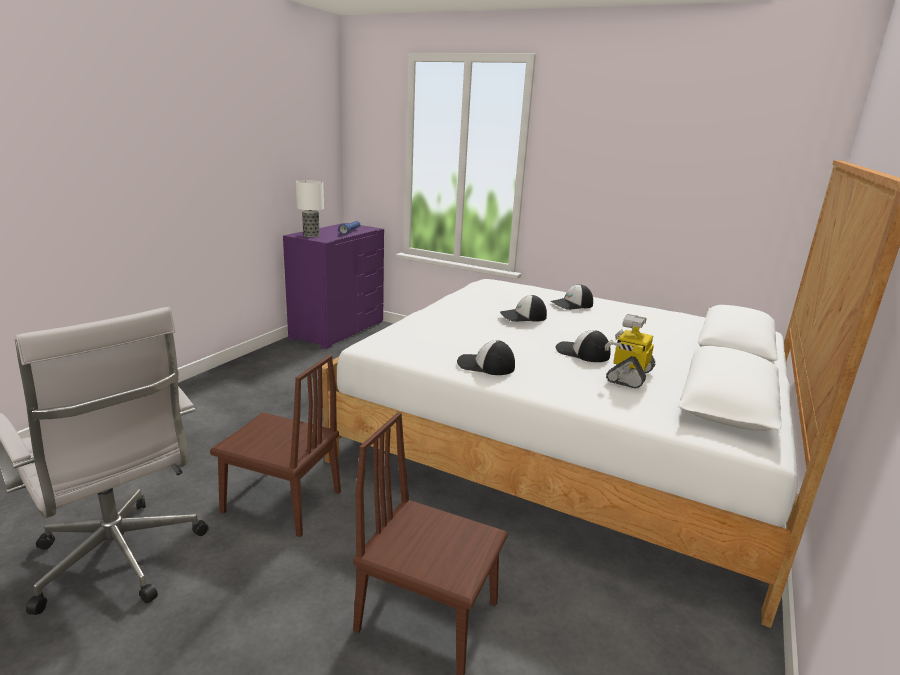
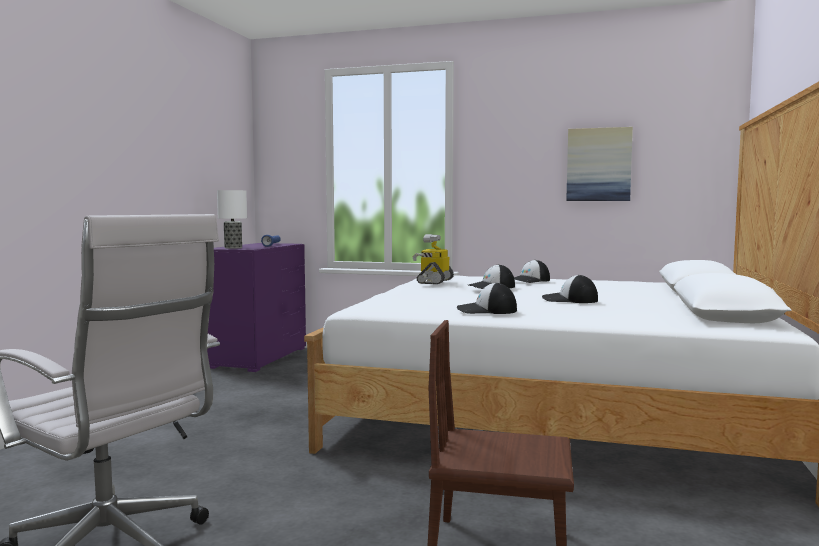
camera: 10 degrees left, 15 degrees down
(282, 501) = (280, 487): brown chair -> none
(628, 375) = (625, 307): toy robot -> toy robot (434, 281)
(672, 182) = (598, 164): none -> picture

